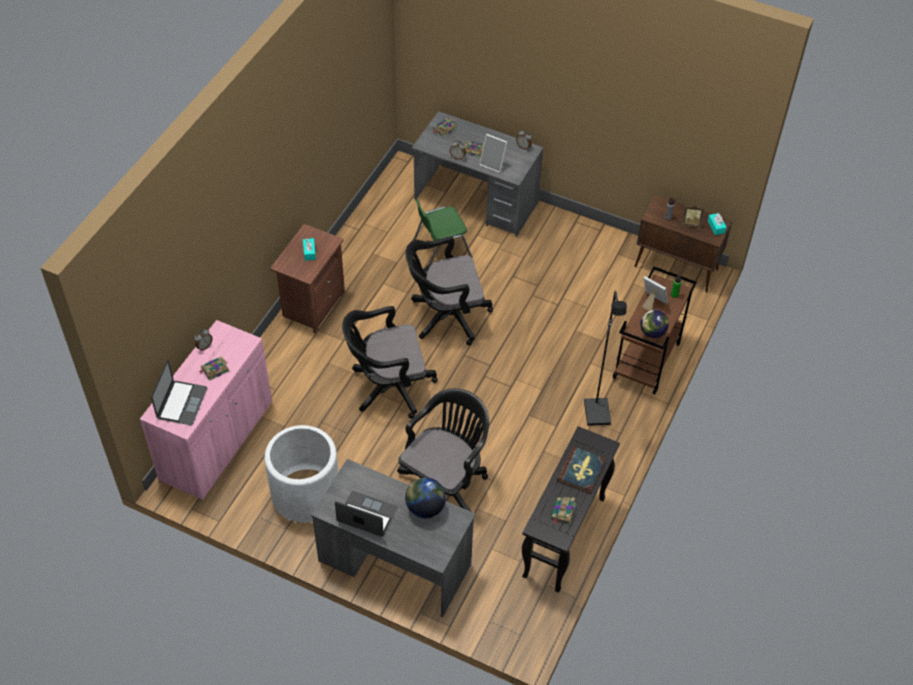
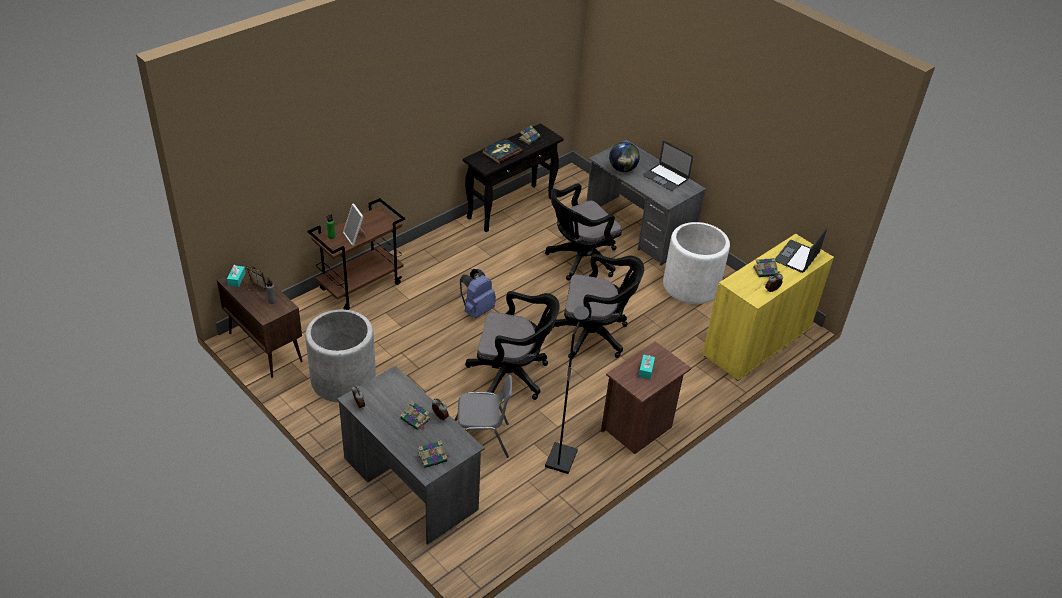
camera: 160 degrees left, 10 degrees down
(217, 441) = (756, 342): pink cabinet -> yellow cabinet
(440, 251) = (482, 440): green chair -> grey chair
(493, 164) = (405, 396): picture frame -> none
(518, 375) = (476, 310): none -> blue backpack
(588, 262) = (343, 379): none -> grey planter
(598, 413) = (431, 265): black floor lamp -> black floor lamp (560, 458)
(651, 337) = (379, 215): globe -> none

